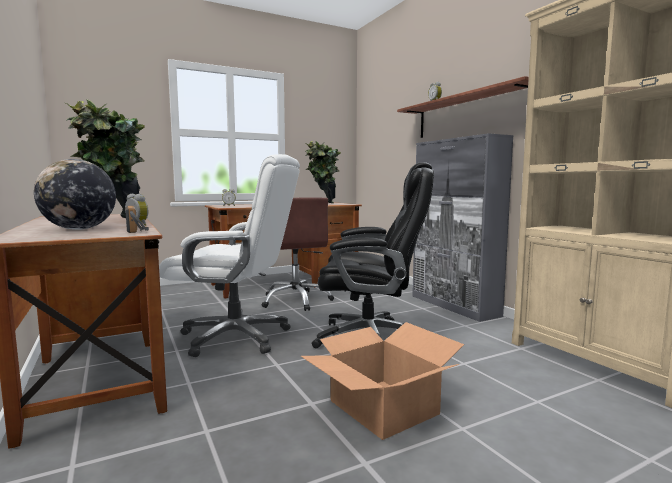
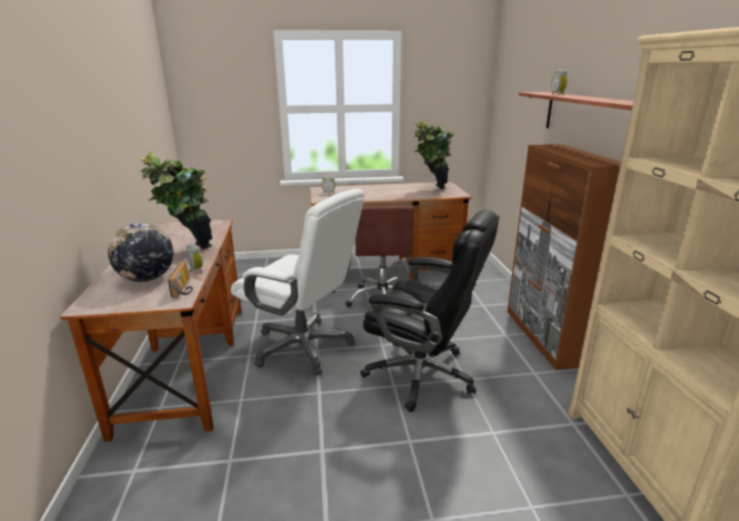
camera: 20 degrees right, 15 degrees up
(382, 408) = (377, 473): cardboard box -> none
(454, 306) = (544, 337): grey cabinet -> brown cabinet

